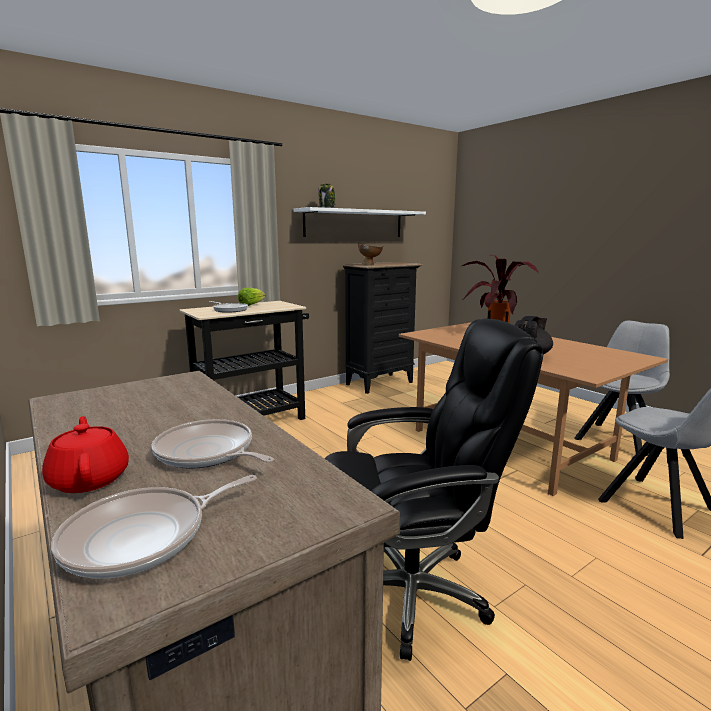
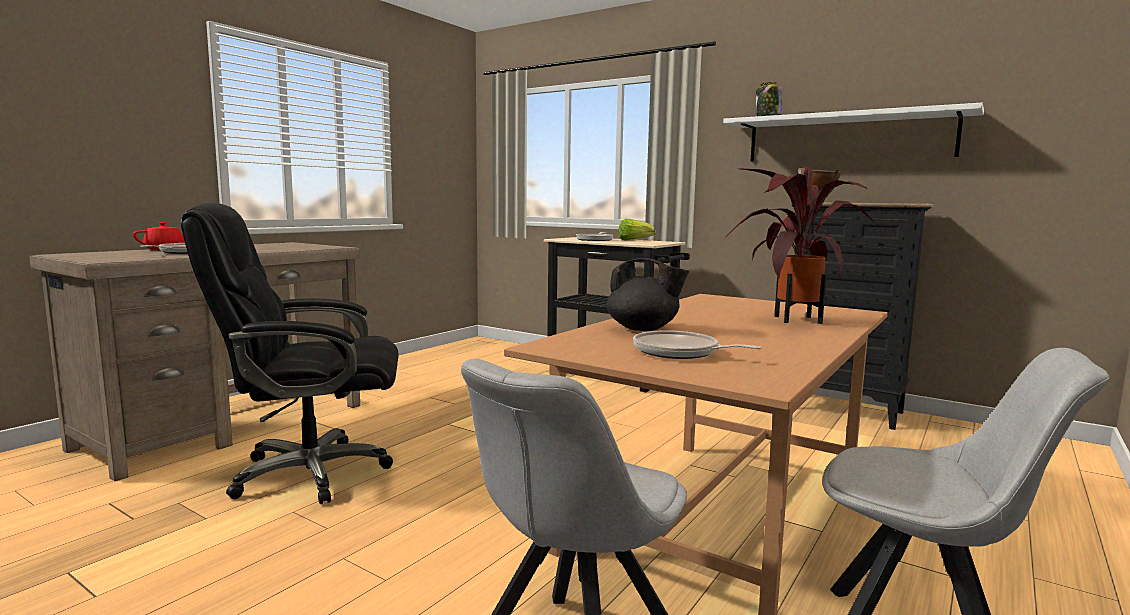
camera: 70 degrees right, 5 degrees down
(143, 537) = (99, 253): frying pan -> frying pan (679, 352)
(407, 593) = (315, 472): black office chair -> black office chair turned 105 degrees clockwise

